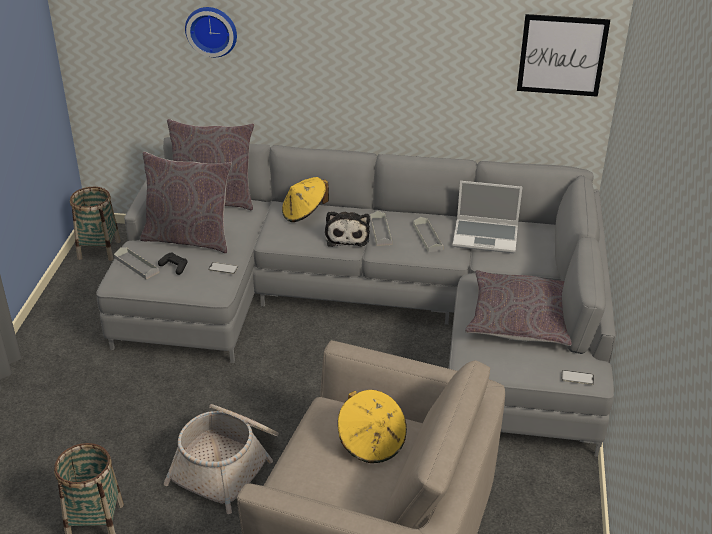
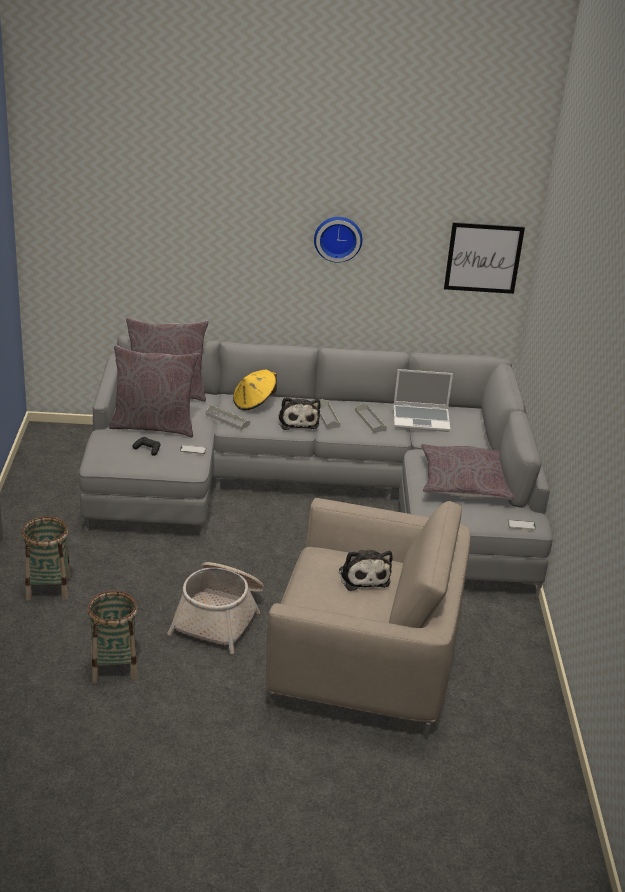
camera: 10 degrees left, 5 degrees down
(99, 250) = (47, 446): basket -> basket (48, 587)
(136, 265) = (112, 449): grey tray -> grey tray (227, 419)
(212, 30) = (169, 236): wall clock -> wall clock (338, 238)
(371, 442) = (363, 576): yellow hat -> plush toy

